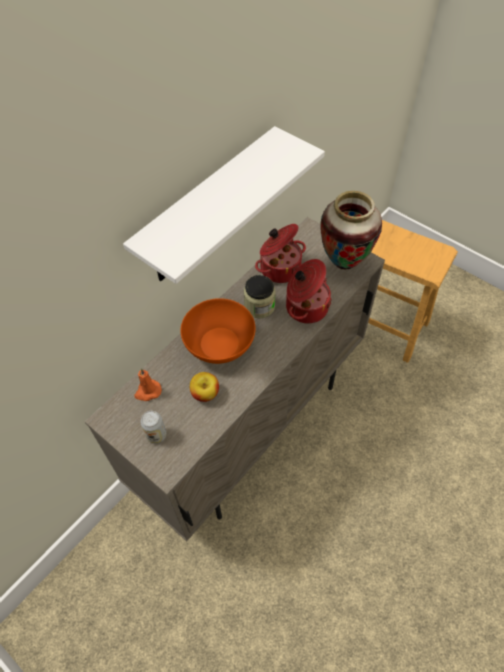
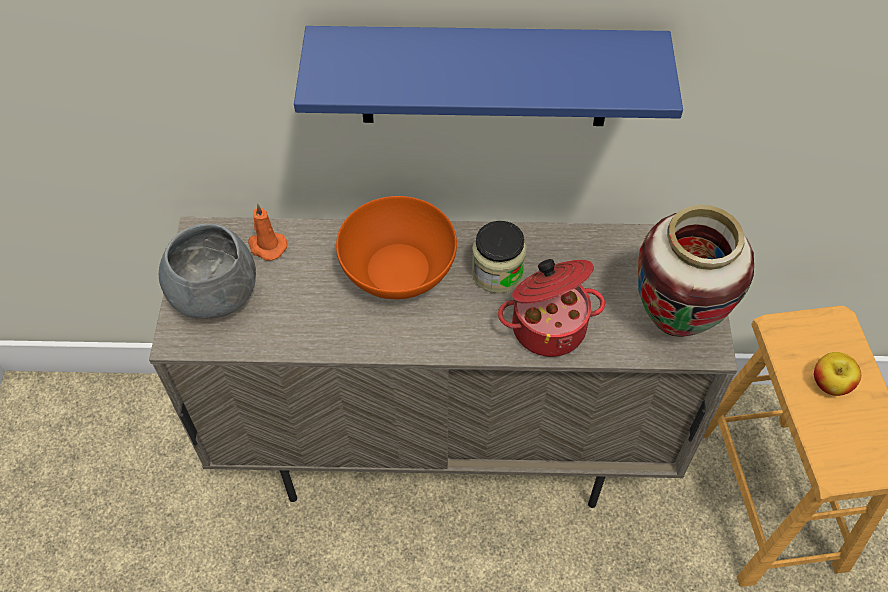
camera: 50 degrees right, 0 degrees up
(156, 435) = (216, 295): can -> grey bowl
(205, 393) = (313, 304): apple -> apple (830, 384)
(207, 209) = (485, 77): white shelf -> blue shelf
(279, 268) = (584, 253): cooking pot -> none

